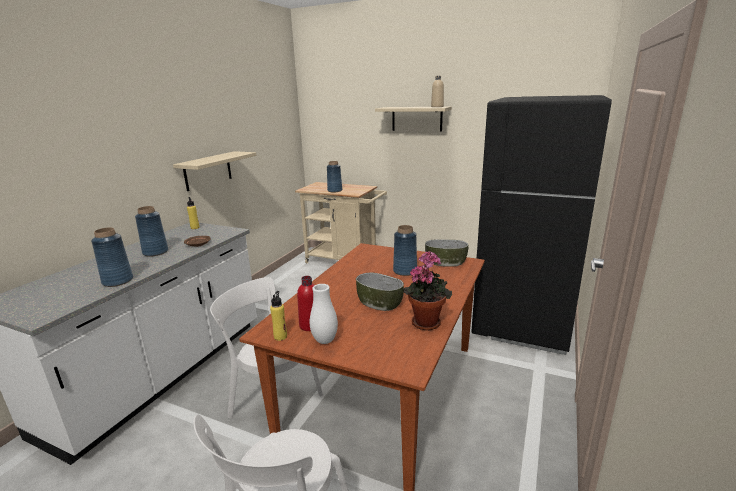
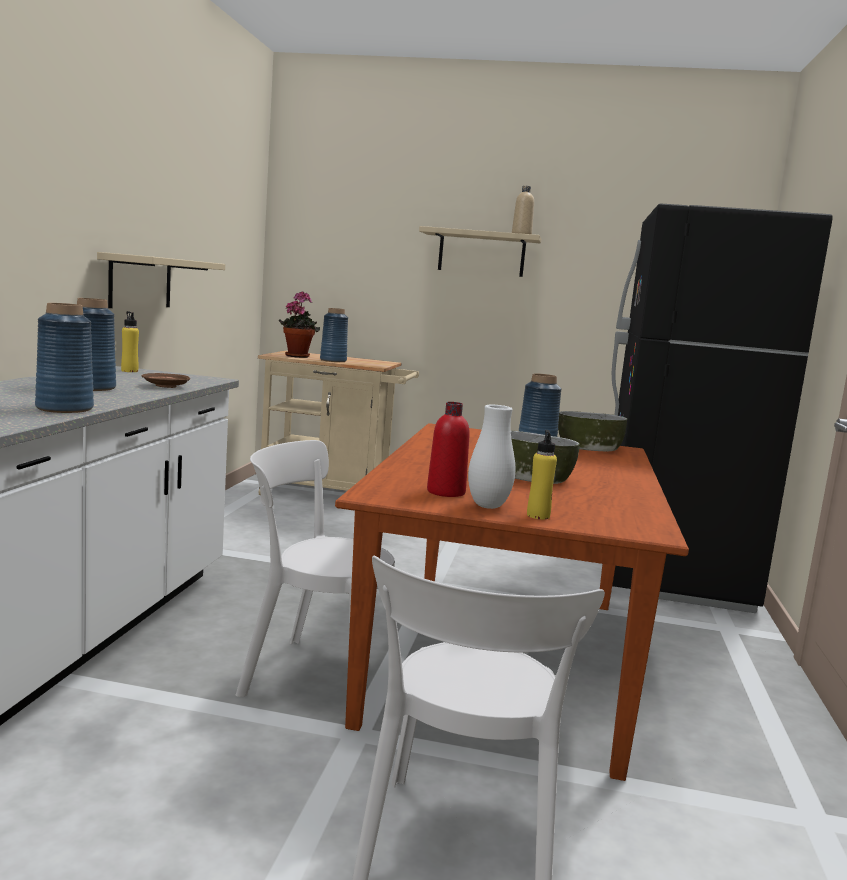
camera: 15 degrees left, 10 degrees down
(280, 337) = (409, 500): yellow bottle -> yellow bottle (538, 516)
(426, 322) = (625, 495): potted plant -> potted plant (298, 356)

